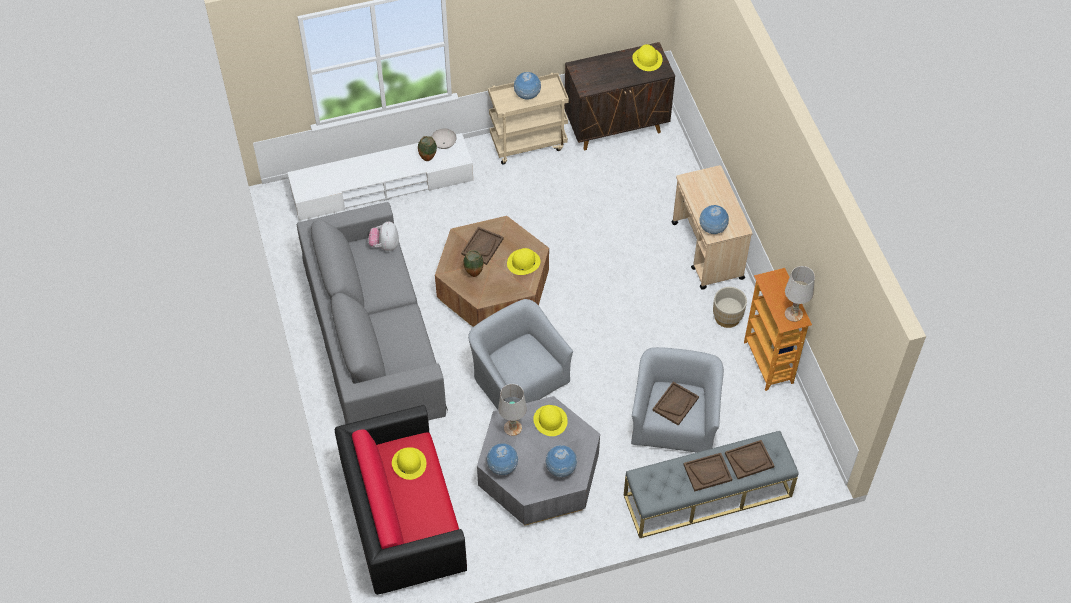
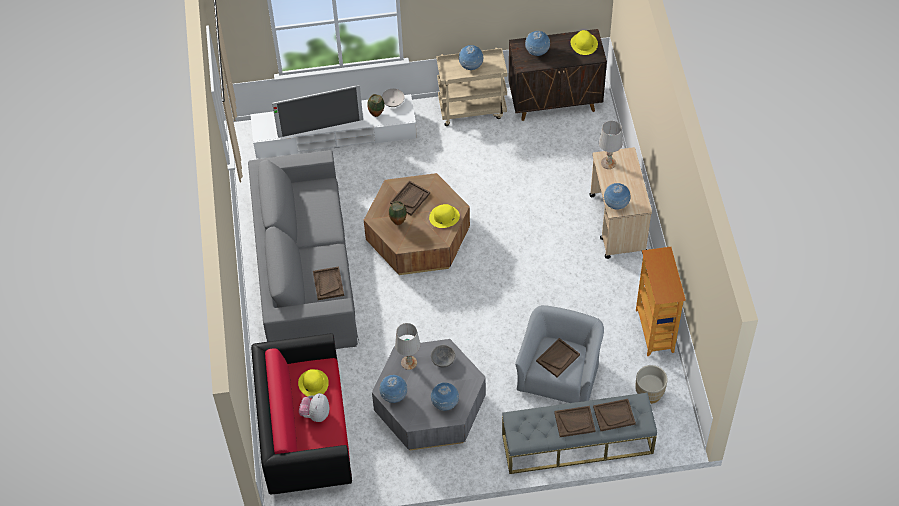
camera: 10 degrees right, 0 degrees up
(368, 180) = (320, 128): none -> television
(385, 245) = (324, 188): plush toy -> plush toy (315, 414)
(407, 350) = (328, 284): none -> brown tray
(518, 378) = (426, 320): grey armchair -> none
(550, 420) = (443, 360): yellow hat -> grey bowl
(598, 73) = (537, 52): none -> globe
(727, 317) = (624, 286): beige planter -> beige planter (649, 393)
(793, 314) = (670, 289): white table lamp -> white table lamp (608, 163)

